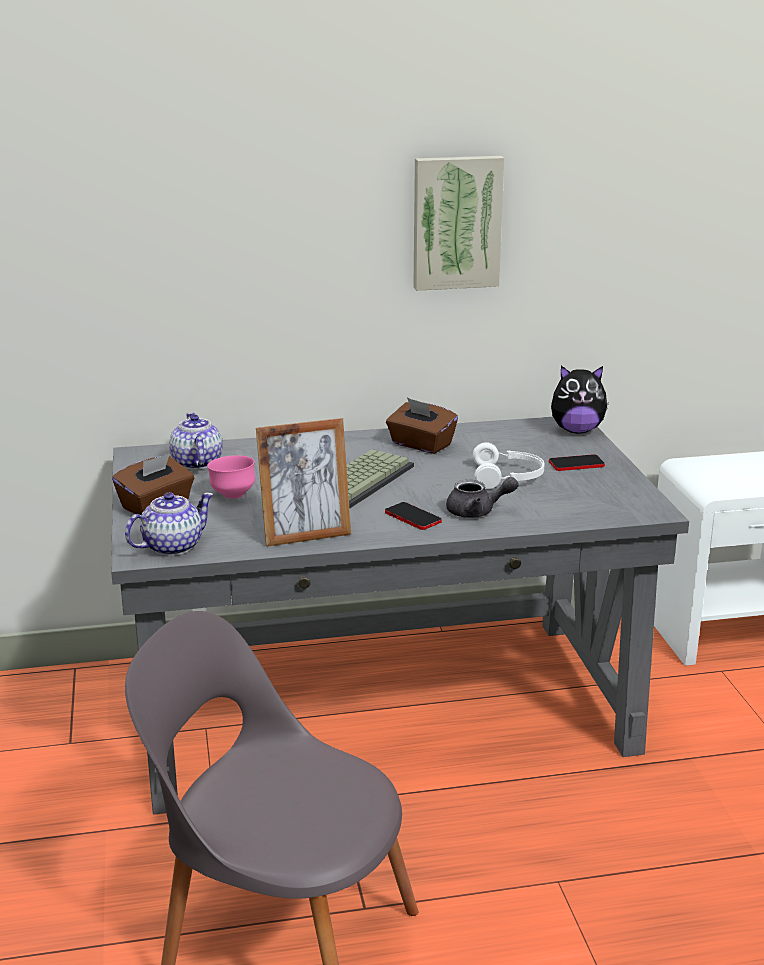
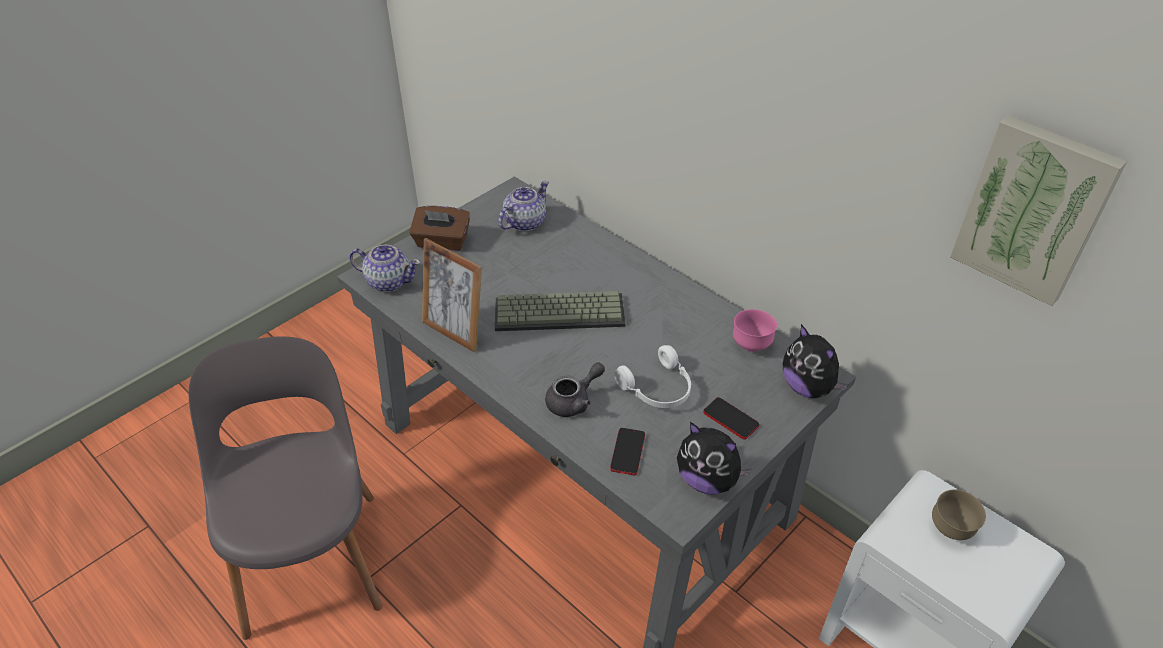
camera: 55 degrees right, 20 degrees up
(232, 495) = (488, 265): pink bowl -> pink bowl (751, 345)
(413, 517) = (532, 370): phone -> phone (627, 452)
(421, 445) = (671, 310): brown tissue box -> none
(456, 222) = (772, 134): picture -> picture (1034, 209)
(477, 512) = (574, 401): grey teapot -> grey teapot turned 90 degrees counterclockwise
(631, 491) = (707, 480): none -> plush toy
(728, 471) = (950, 529): none -> brown bowl

